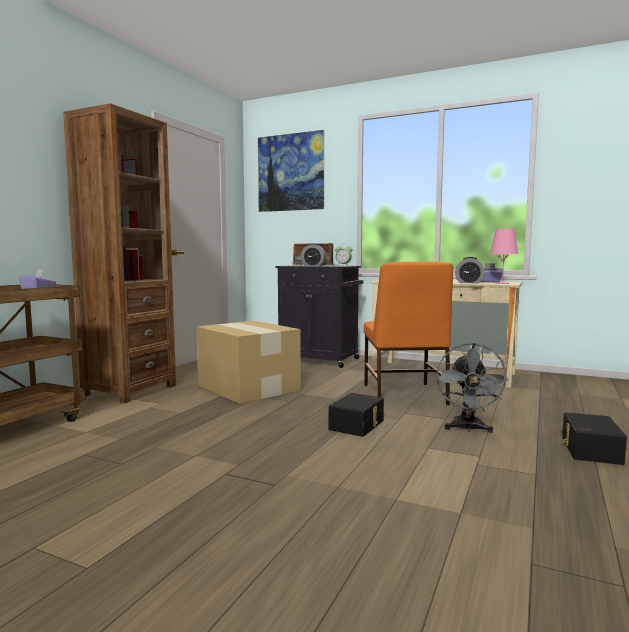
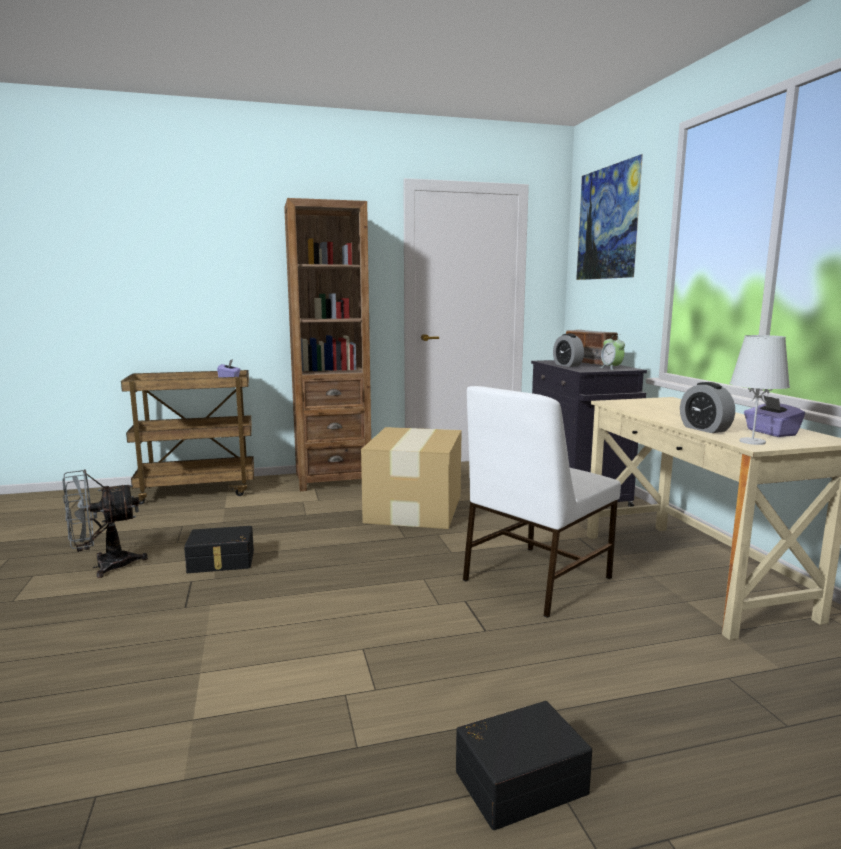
camera: 50 degrees right, 5 degrees up
(358, 425) = (381, 590): black storage box -> black storage box (221, 562)
(403, 395) = (534, 579): orange chair -> white chair
(468, 429) = (466, 656): grey fan -> grey fan (104, 566)
(502, 283) = (752, 442): pink table lamp -> white table lamp

